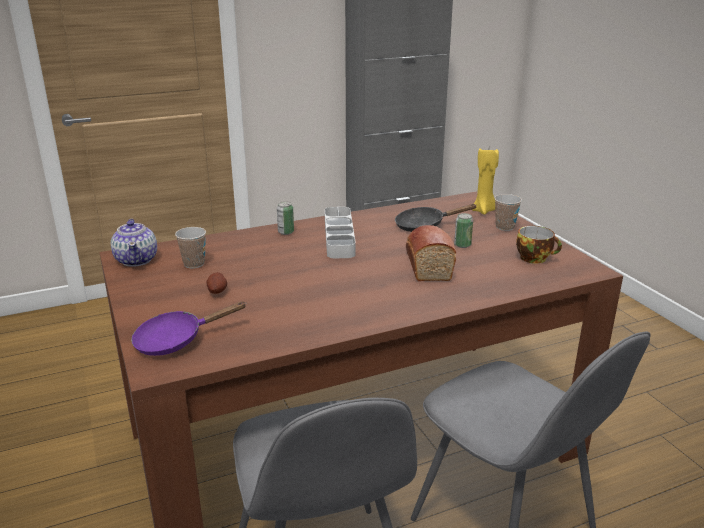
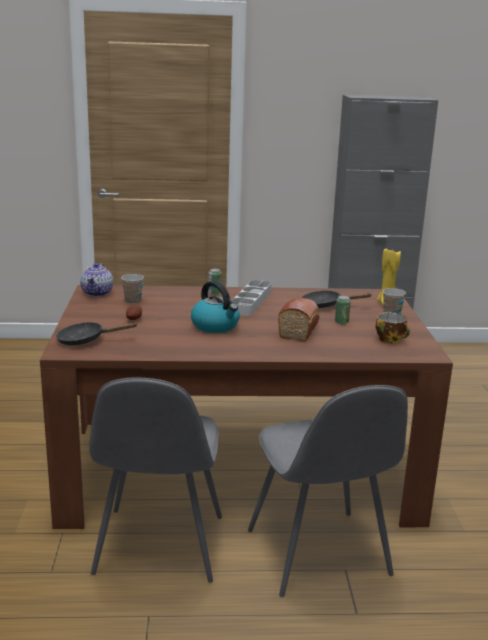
camera: 20 degrees right, 5 degrees down
(176, 340) = (86, 340): purple frying pan -> black frying pan
(328, 280) = (216, 326): none -> kettle

